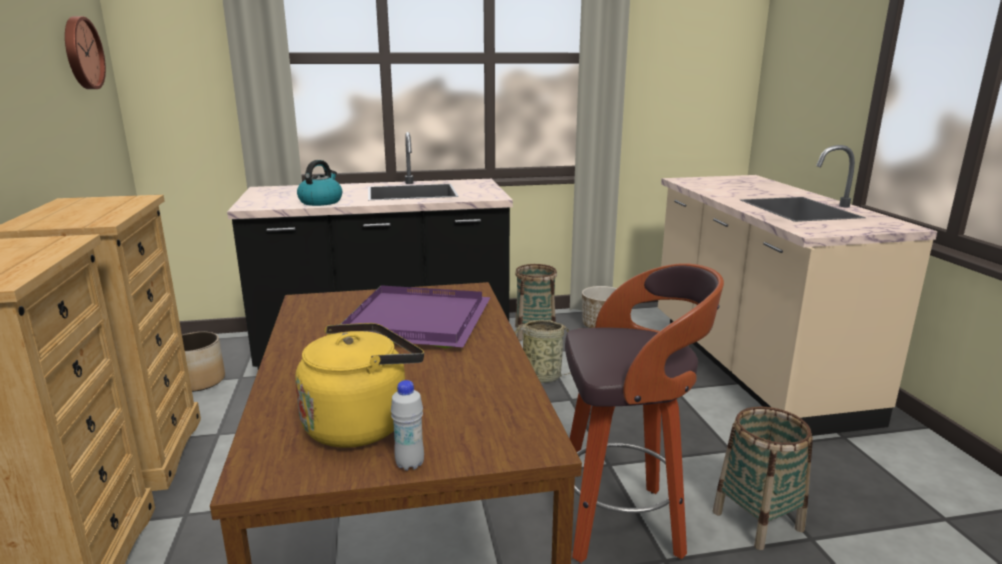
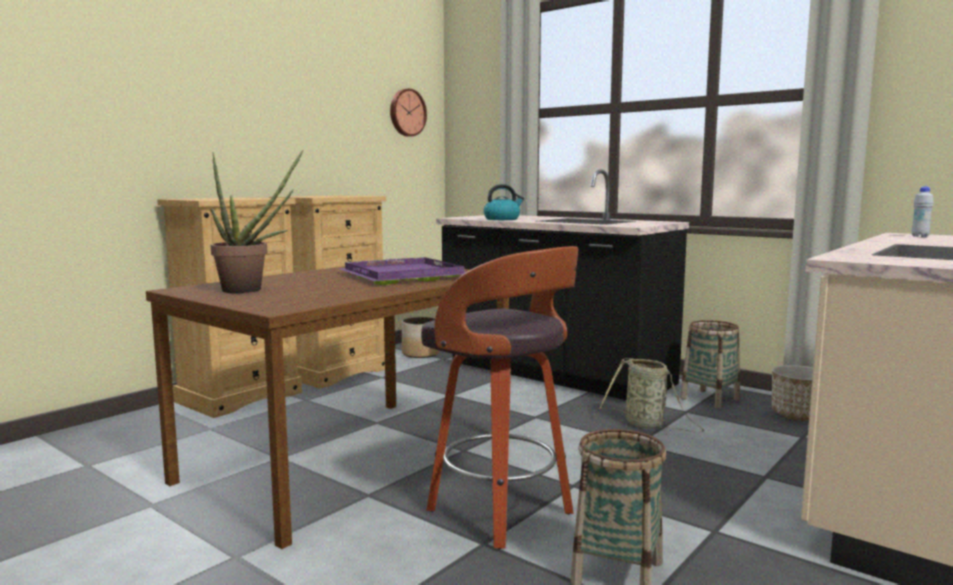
camera: 50 degrees right, 10 degrees down
(361, 423) = (251, 290): yellow kettle -> potted plant
(409, 464) = (219, 300): white bottle -> white bottle (920, 236)

